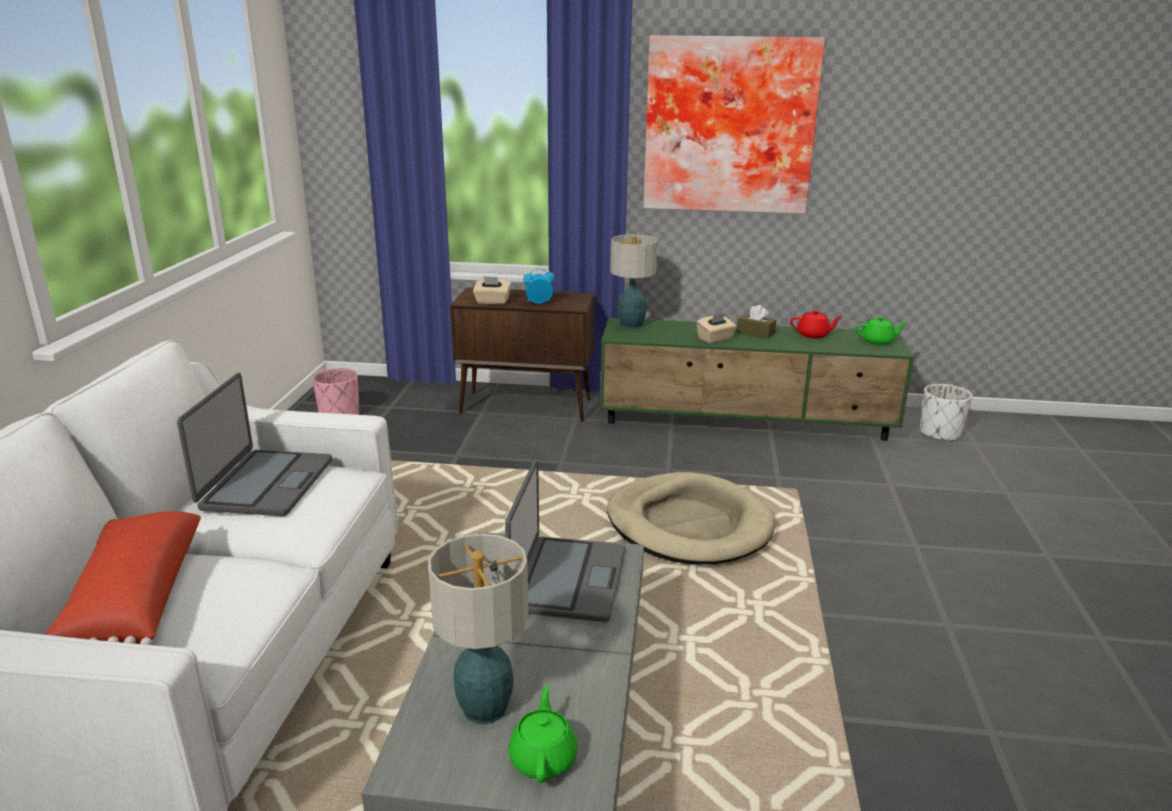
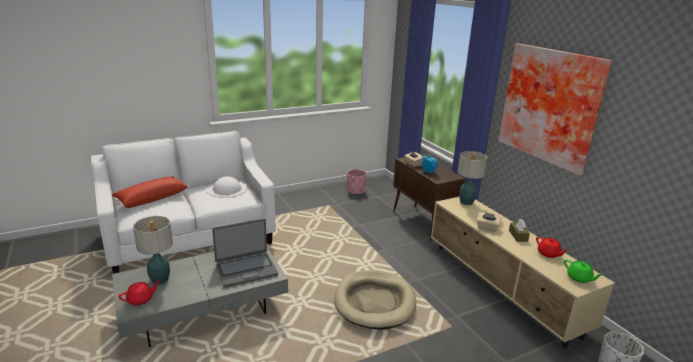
camera: 55 degrees right, 0 degrees up
(265, 484) = (227, 189): laptop -> white hat
(543, 758) = (141, 299): green teapot -> red teapot
(746, 424) = (501, 288): green tv stand -> beige tv stand

